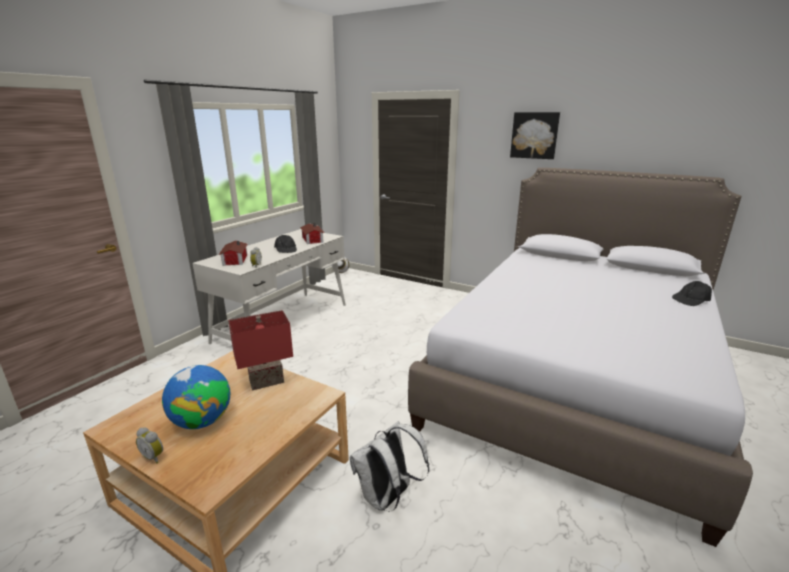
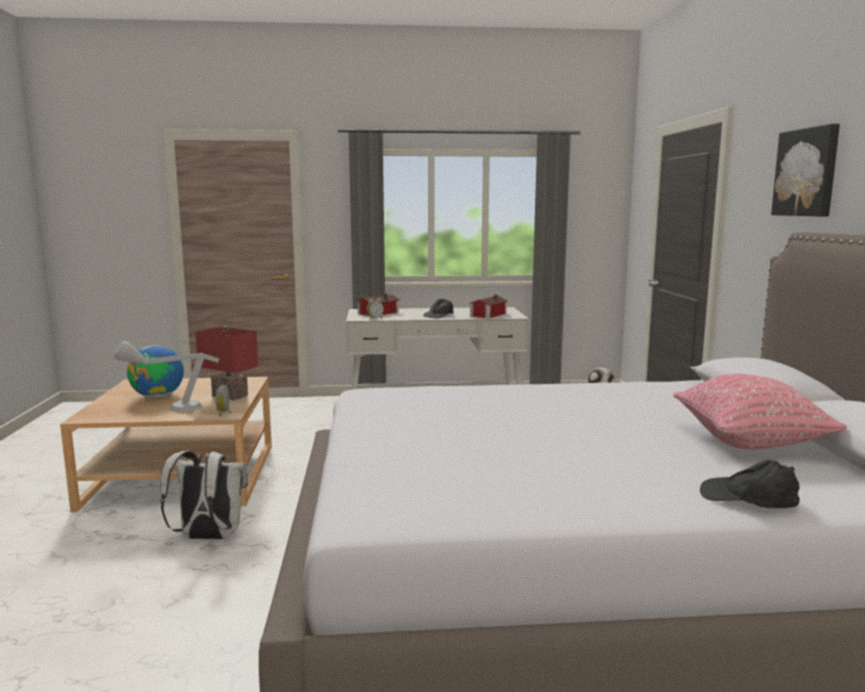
camera: 55 degrees right, 10 degrees down
(154, 457) = (109, 398): alarm clock -> alarm clock (225, 413)
(261, 423) = (169, 409): none -> grey table lamp
(621, 276) = (749, 442): none -> pink pillow

